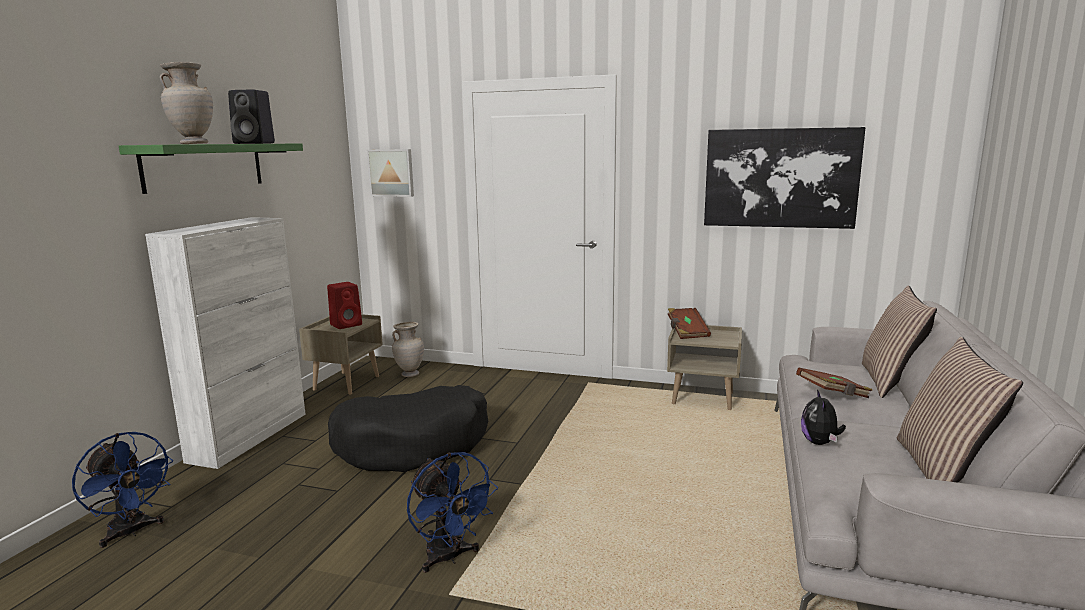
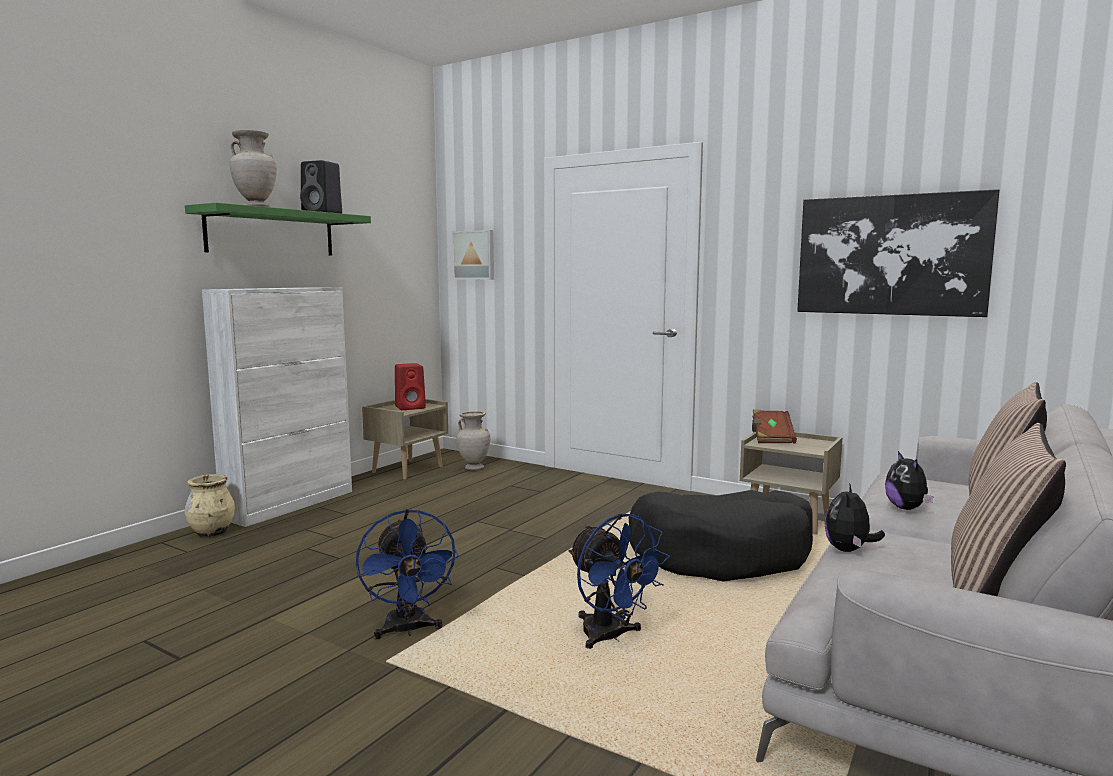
camera: 15 degrees right, 5 degrees down
(131, 532) = (142, 567): blue fan -> blue fan (610, 637)
(185, 480) = (212, 533): none -> beige vase
(413, 444) = (437, 527): black dog bed -> black dog bed (722, 554)
(833, 395) = (907, 508): brown book -> plush toy

